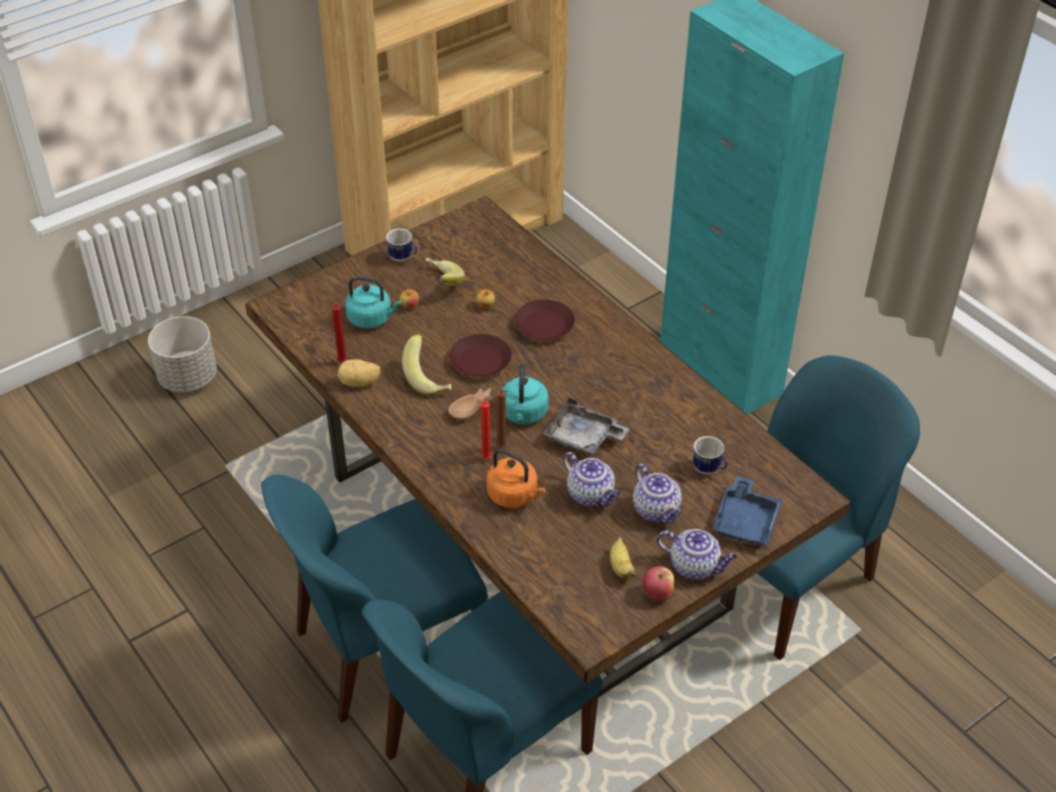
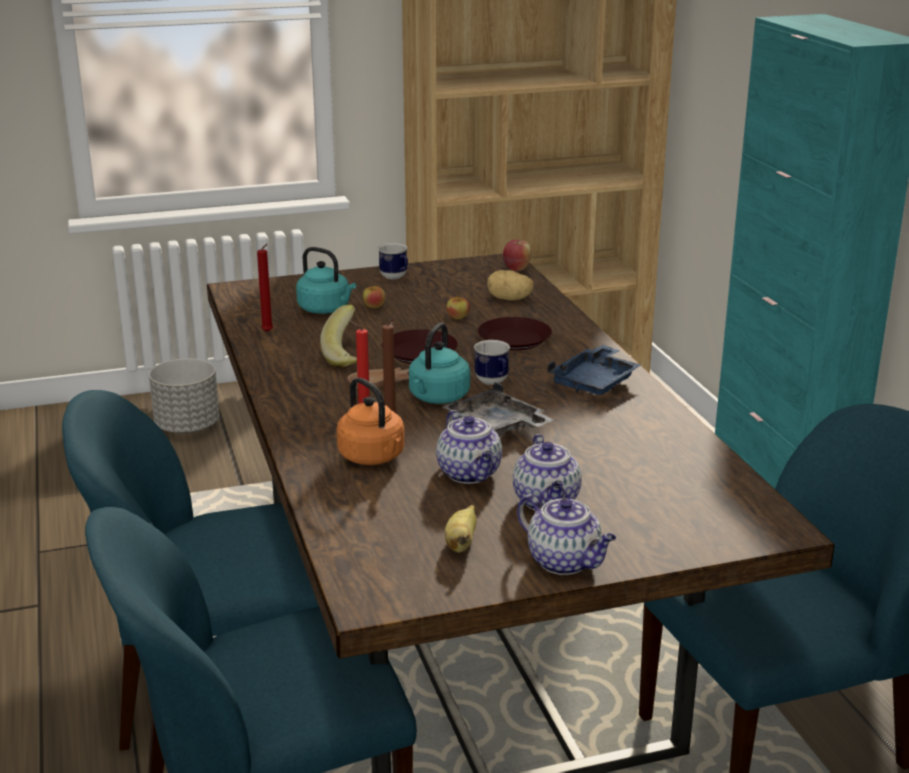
camera: 20 degrees right, 20 degrees down
(359, 383) = (271, 348): potato -> potato (509, 299)
(441, 283) = (422, 297): banana -> none
(657, 594) = (493, 578): apple -> apple (516, 269)
(709, 470) = (643, 480): mug -> mug (494, 382)
(745, 521) = (665, 533): blue tray -> blue tray (595, 382)

